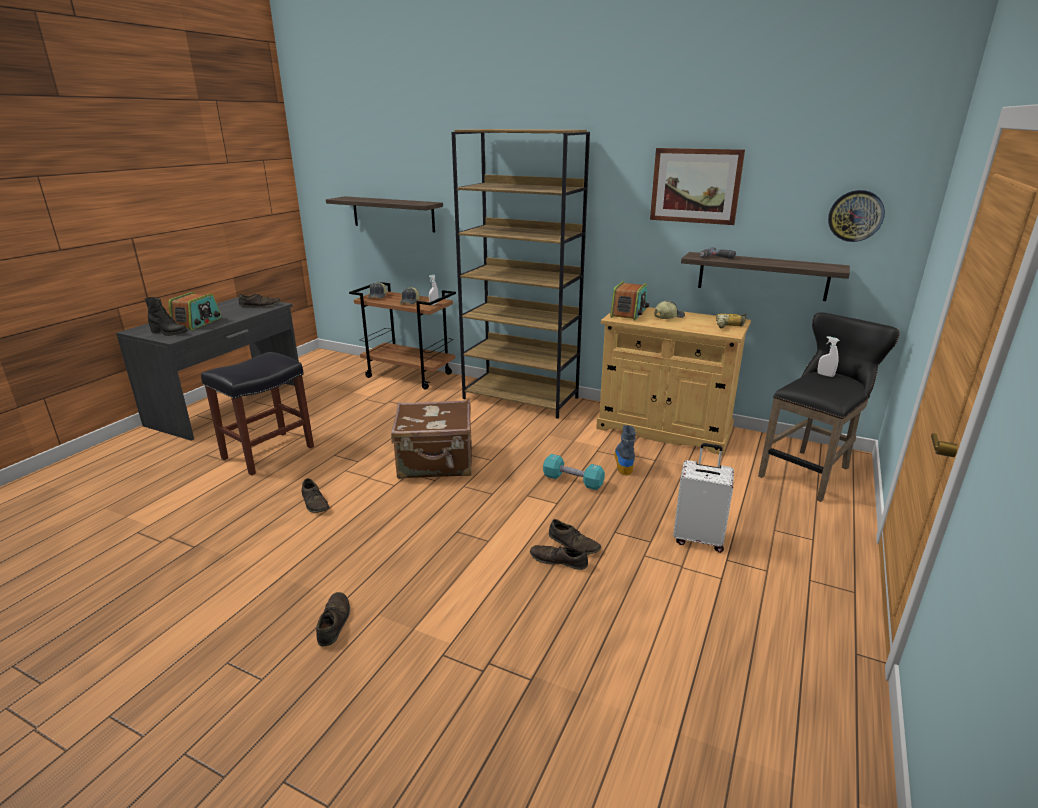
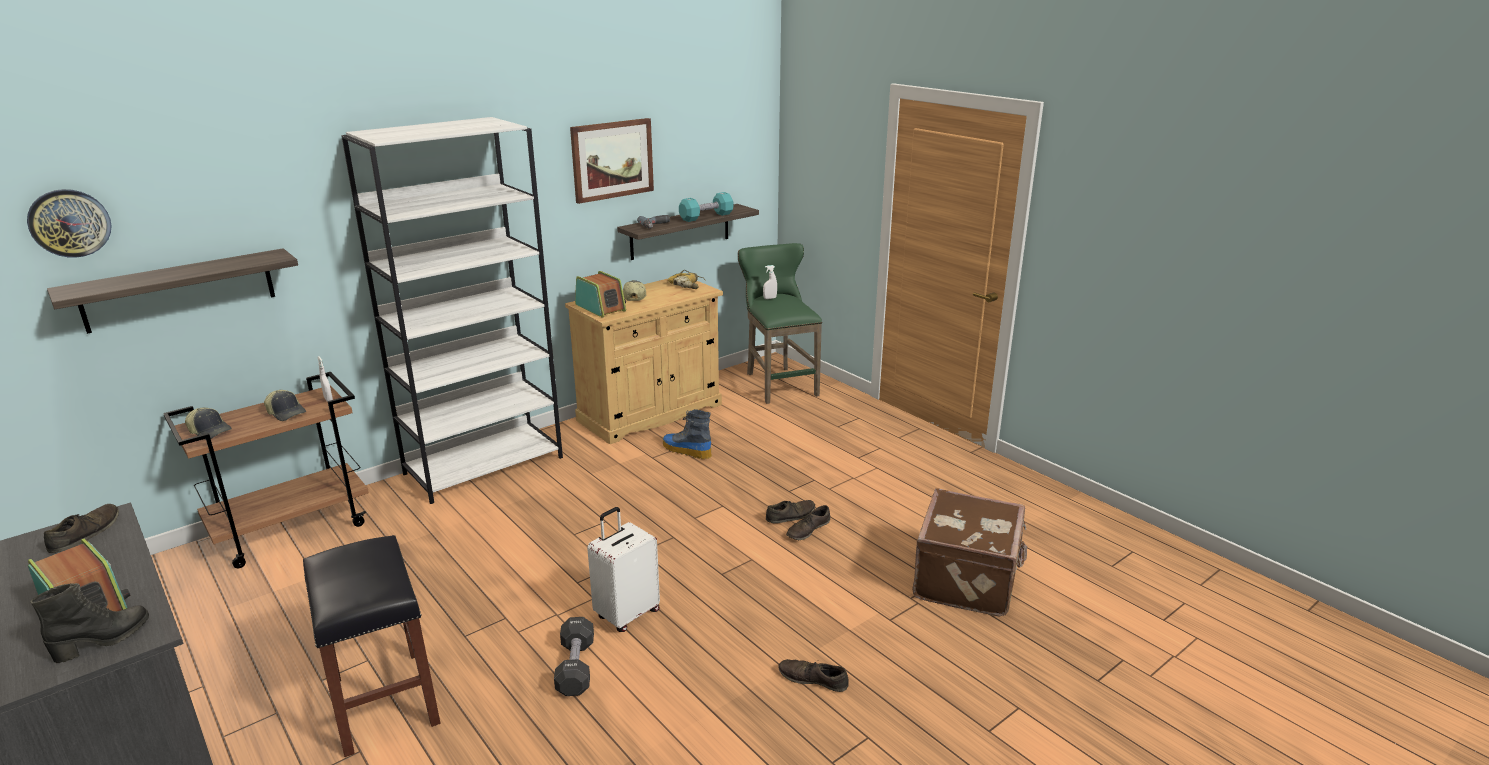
camera: 65 degrees left, 0 degrees up
(315, 503) = (576, 667): brown shoe -> black dumbbell
(436, 463) = (574, 558): brown suitcase -> brown suitcase (968, 580)
(521, 398) = (484, 465): brown bookcase -> white bookcase
(573, 481) = (693, 486): turquoise dumbbell -> turquoise dumbbell (706, 217)
(698, 538) = (825, 458): white suitcase -> white suitcase (626, 614)
(810, 471) = (778, 383): black stool -> green stool
(855, 216) = (734, 161): wall clock -> wall clock (69, 223)

